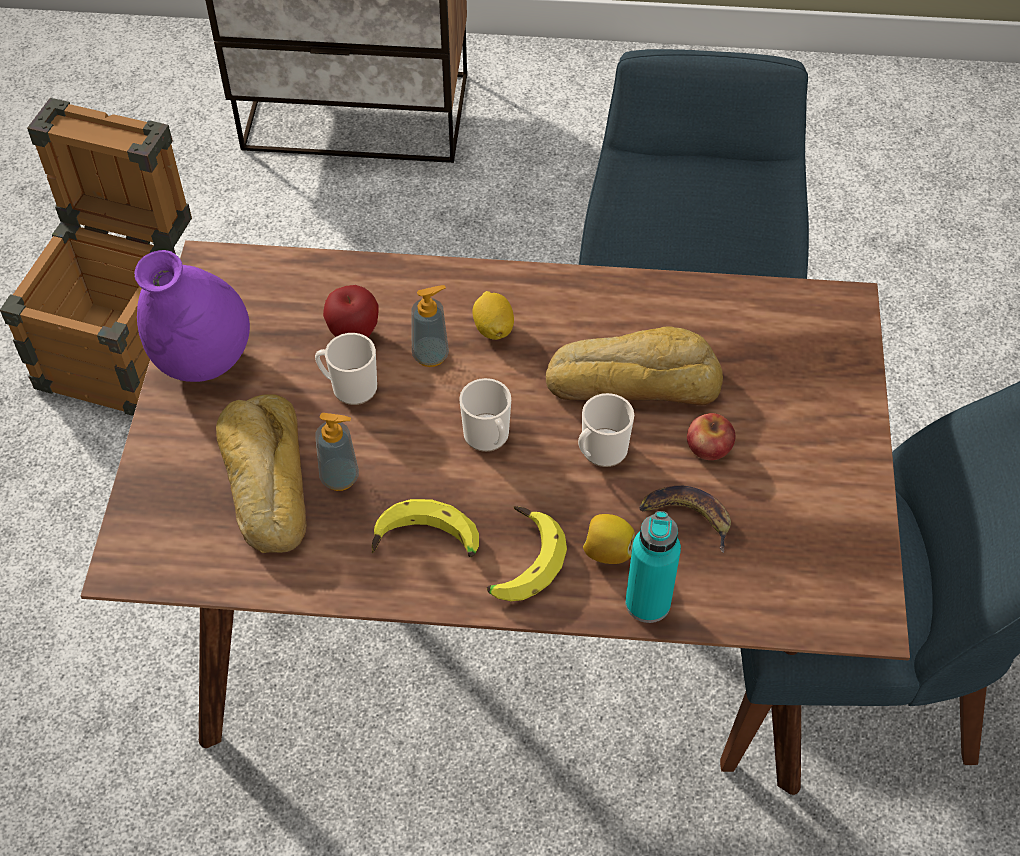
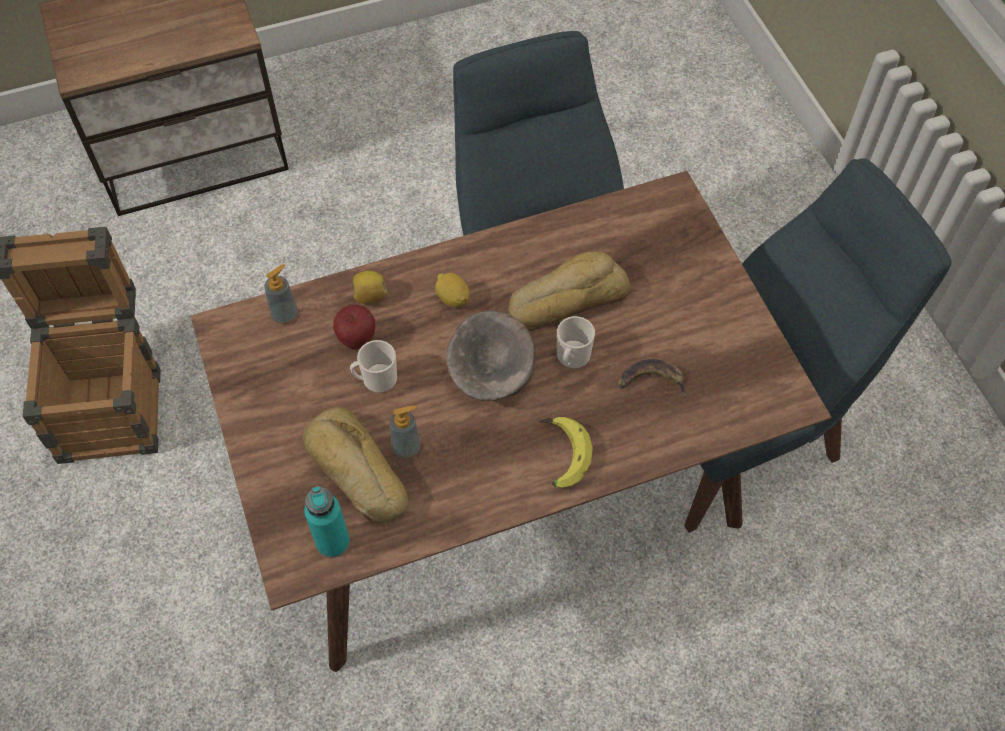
camera: 25 degrees left, 5 degrees up
(203, 362) = (259, 403): purple vase -> none
(425, 544) = (491, 470): banana -> none
(430, 355) = (420, 334): soap dispenser -> soap dispenser (285, 315)
(488, 438) = (492, 378): mug -> grey bowl
(607, 551) = (613, 425): lemon -> lemon (370, 296)
(647, 603) = (656, 449): turquoise bottle -> turquoise bottle (333, 542)
(709, 446) = (639, 326): apple -> none

